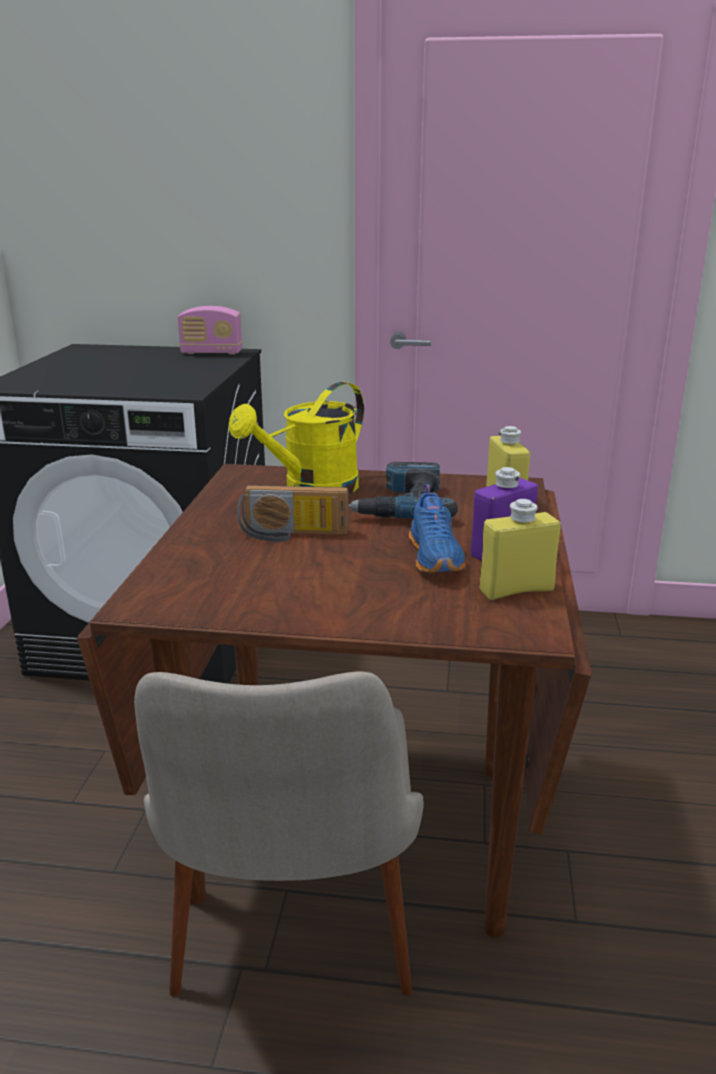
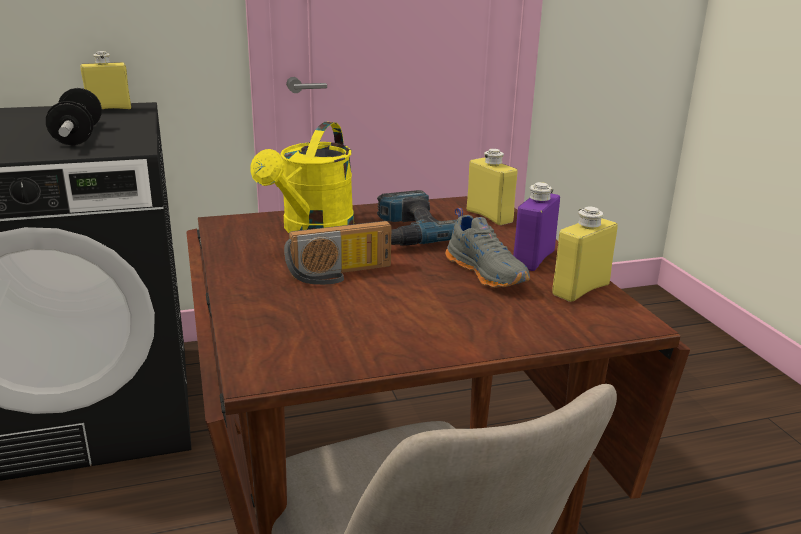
camera: 25 degrees left, 0 degrees up
(157, 377) = (78, 136): none -> dumbbell
(211, 353) = (109, 109): radio -> yellow bottle
(436, 556) = (487, 272): blue shoe -> grey shoe

